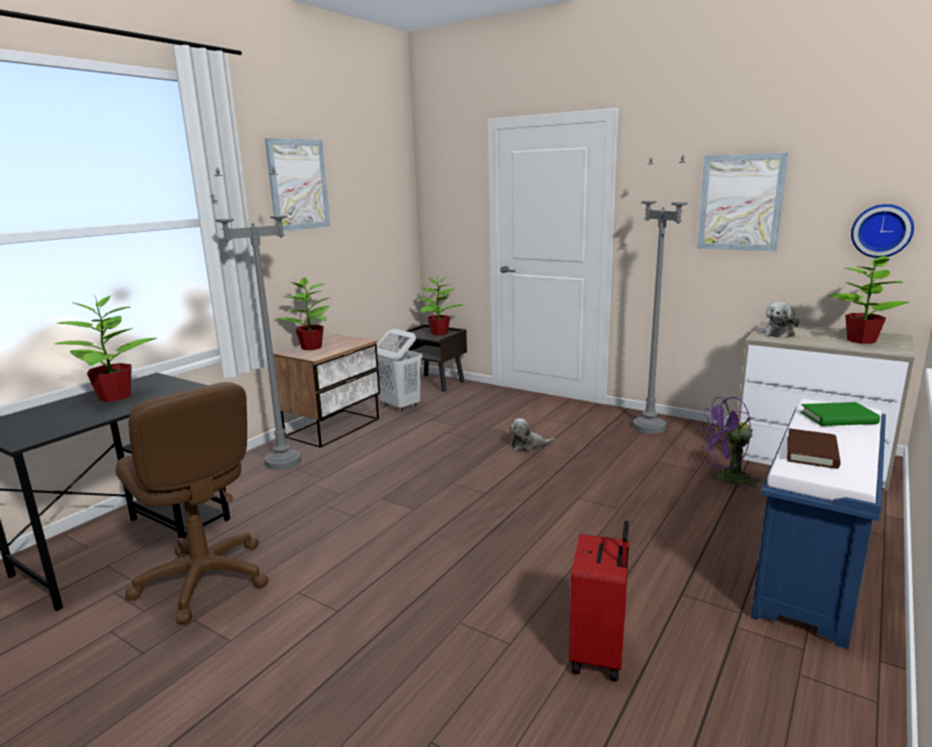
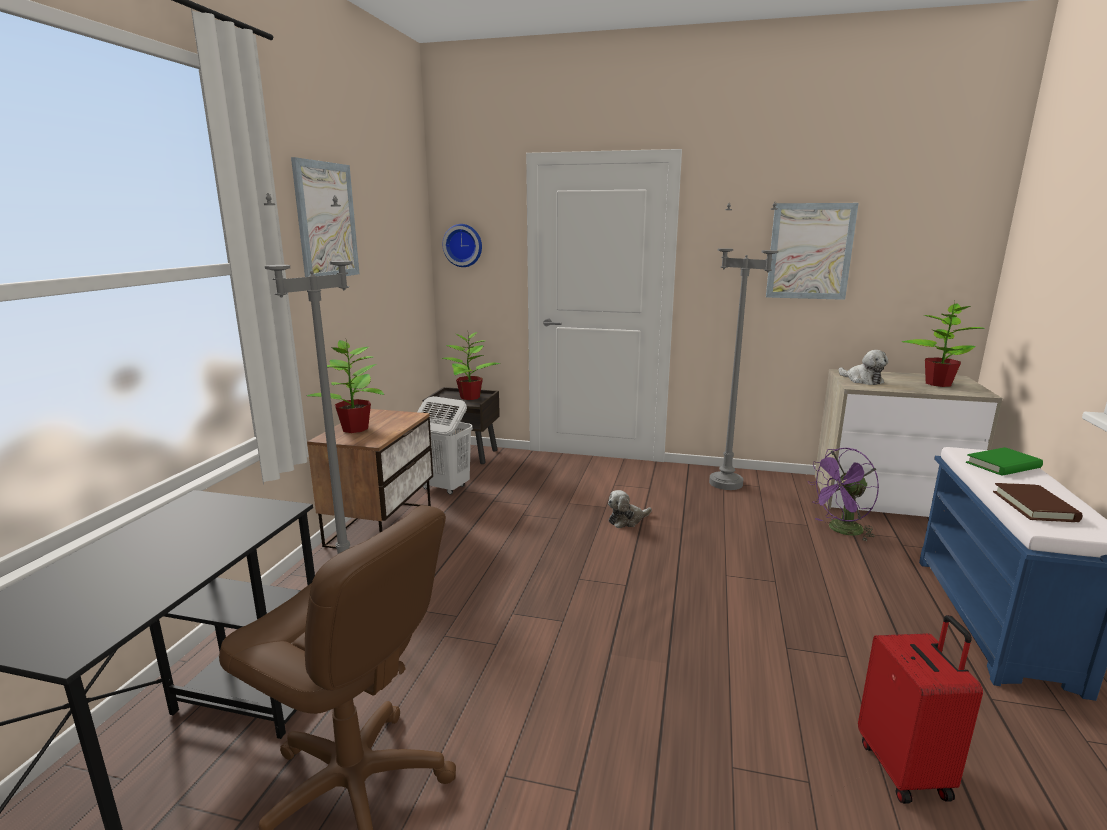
camera: 20 degrees left, 0 degrees up
(114, 397) = (164, 540): potted plant -> none
(778, 333) = (862, 380): plush toy -> plush toy turned 45 degrees counterclockwise
(881, 230) = (941, 279): wall clock -> wall clock (463, 245)

